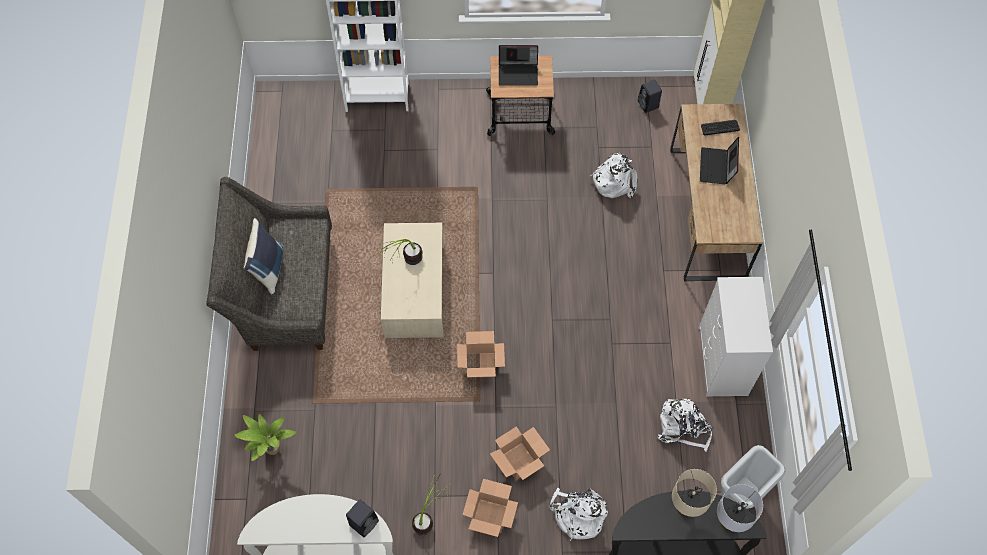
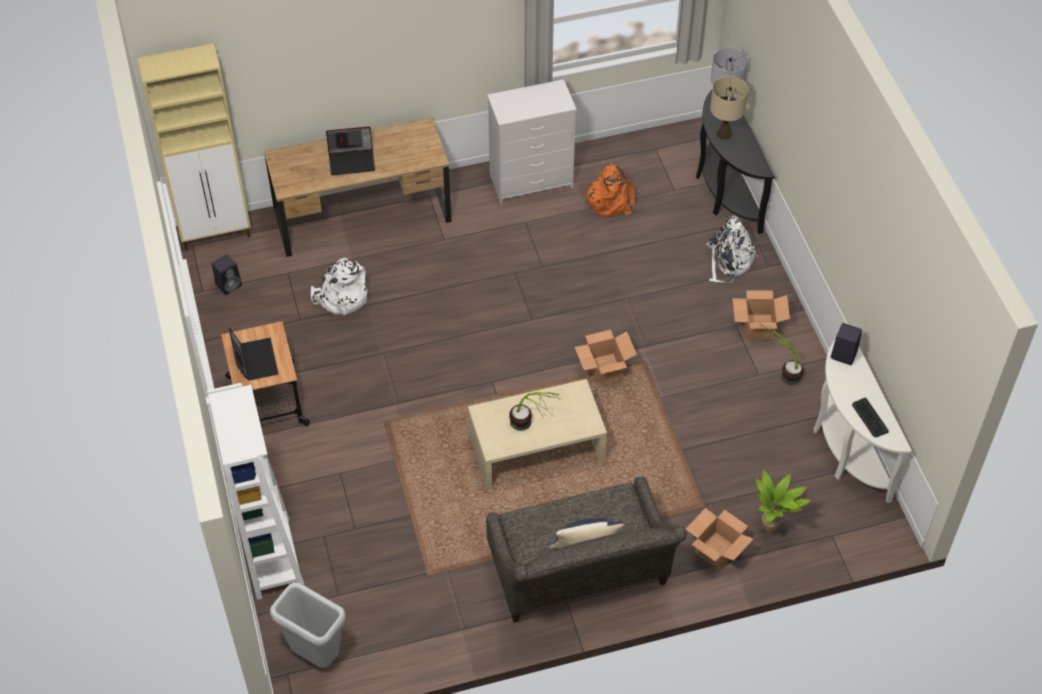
camera: 105 degrees left, 10 degrees down
(518, 461) = (695, 316): cardboard box -> cardboard box (716, 551)
(683, 427) = (610, 200): white backpack -> orange backpack
(720, 127) = (300, 164): keyboard -> keyboard (869, 418)
(737, 498) = (664, 154): grey trash can -> grey trash can (315, 656)

